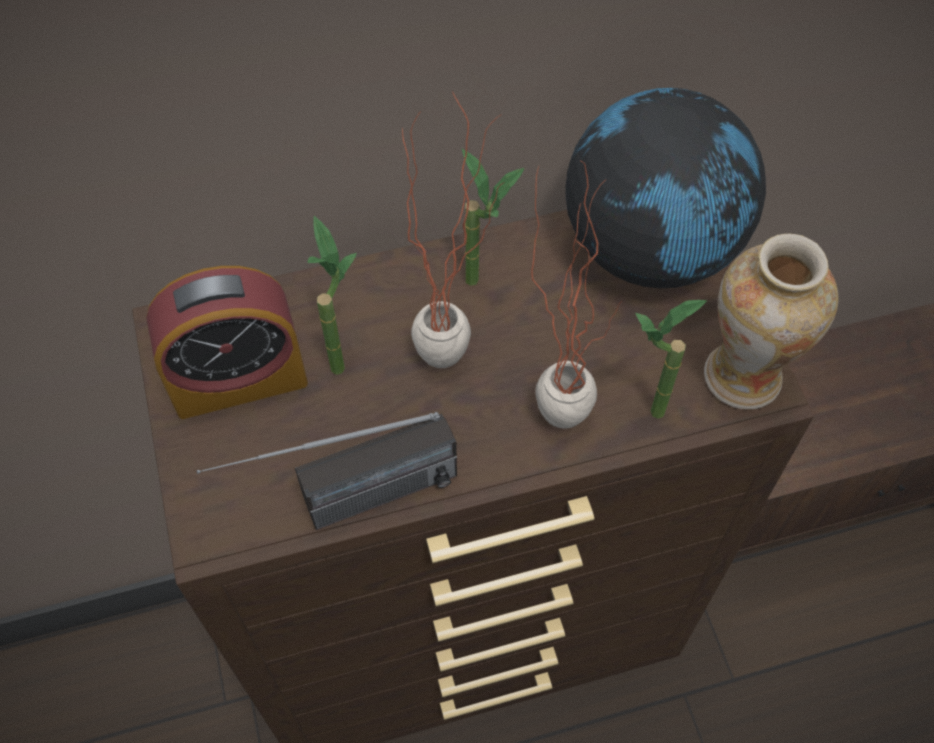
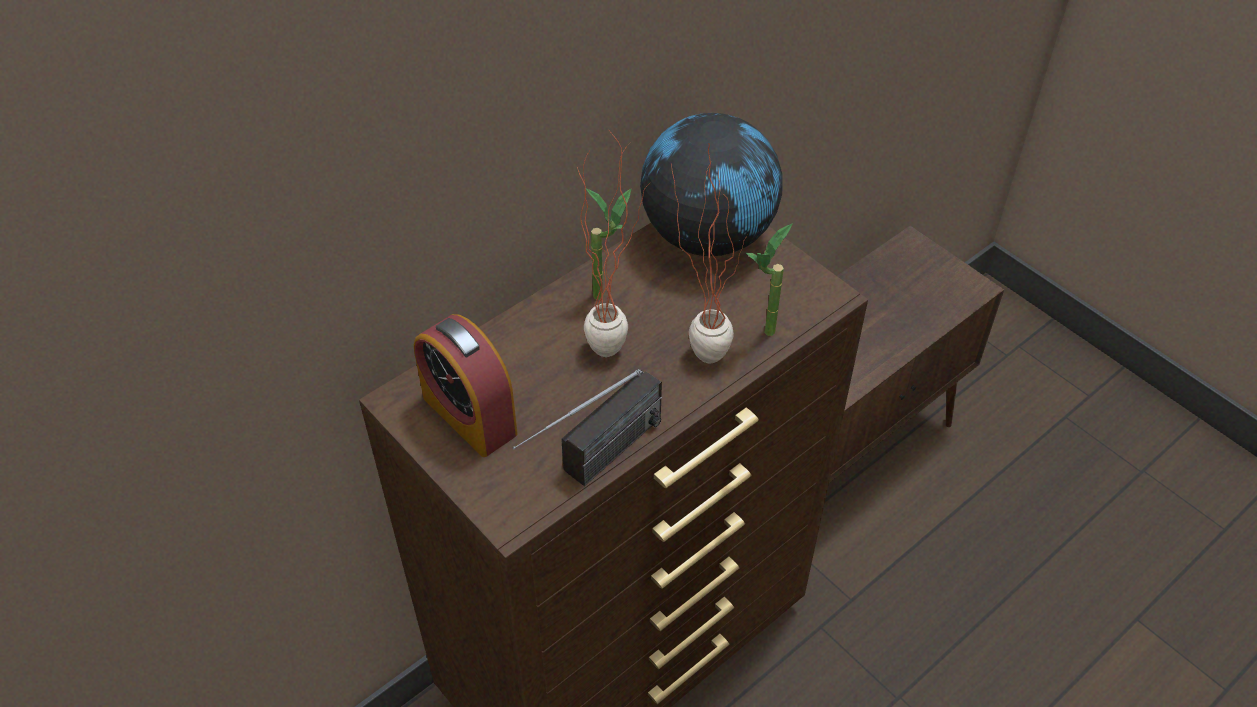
camera: 25 degrees left, 10 degrees down
(239, 379) = (469, 415): alarm clock -> alarm clock turned 90 degrees clockwise
(340, 356) = (534, 374): potted plant -> none
(743, 376) = (811, 291): vase -> none

